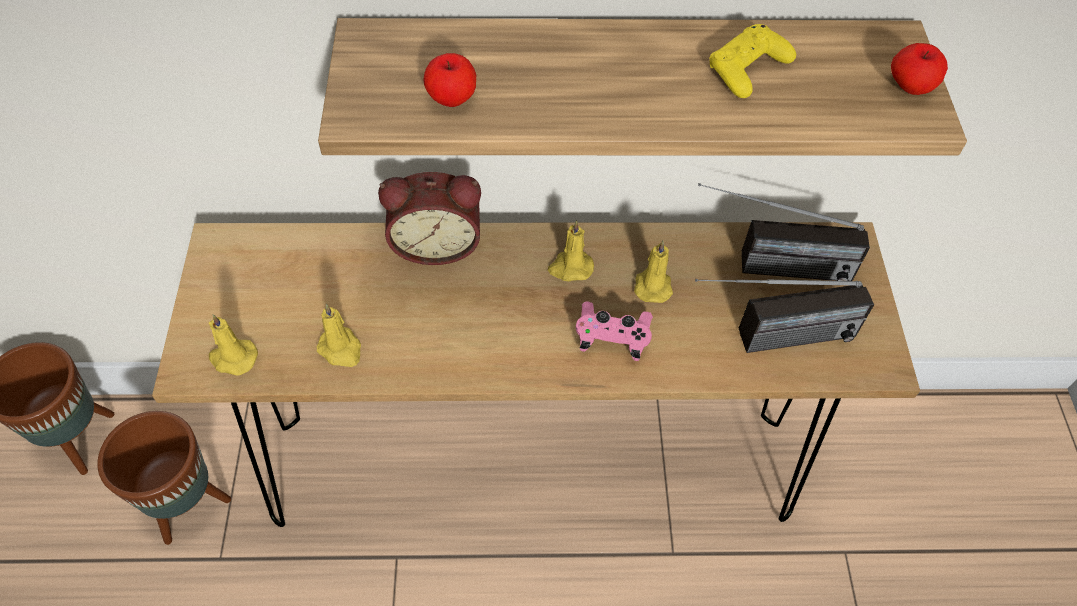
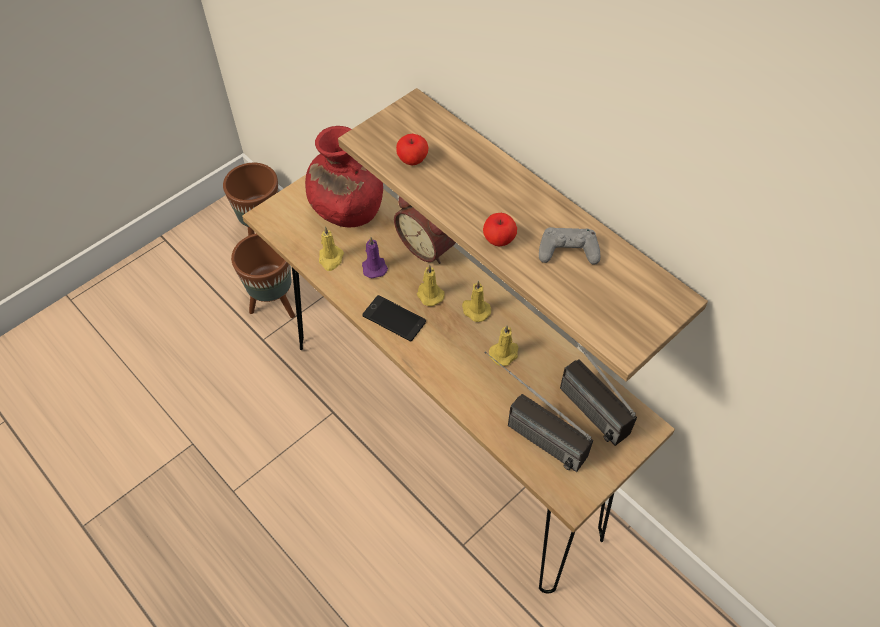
camera: 50 degrees right, 0 degrees up
(233, 358) = (286, 225): yellow candle -> yellow candle (429, 294)
(288, 279) = (346, 209): none -> red vase
(404, 315) = (374, 267): none -> purple candle
(499, 350) = (394, 318): none -> phone
(612, 337) = (452, 359): pink game controller -> none
(747, 69) = (568, 251): yellow game controller -> grey game controller
(909, 87) = (640, 326): apple -> apple (499, 239)

